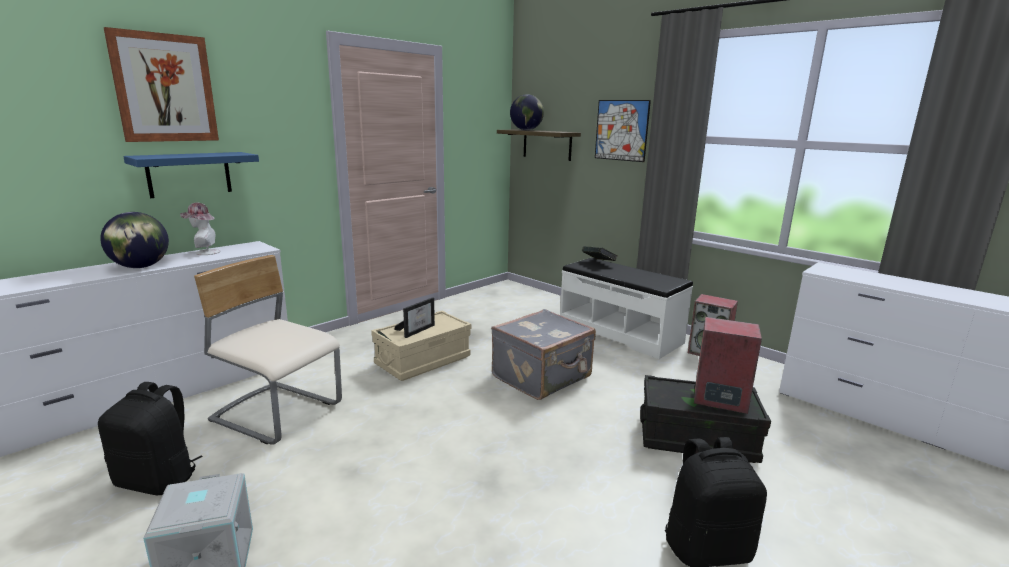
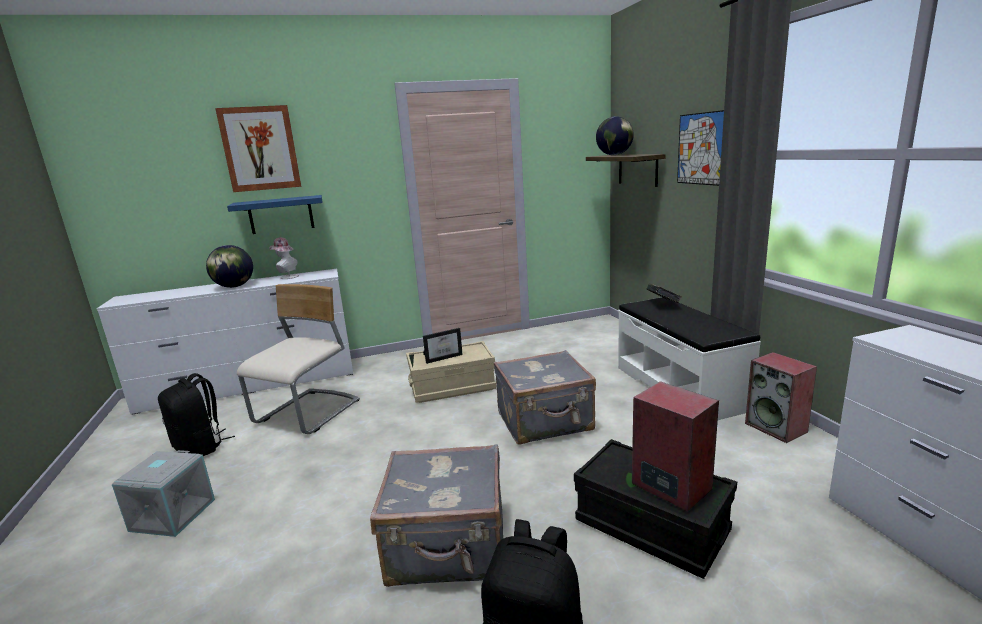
camera: 30 degrees right, 0 degrees up
(278, 413) = (308, 413): beige chair -> beige chair turned 60 degrees clockwise
(566, 498) = (449, 548): none -> grey suitcase

